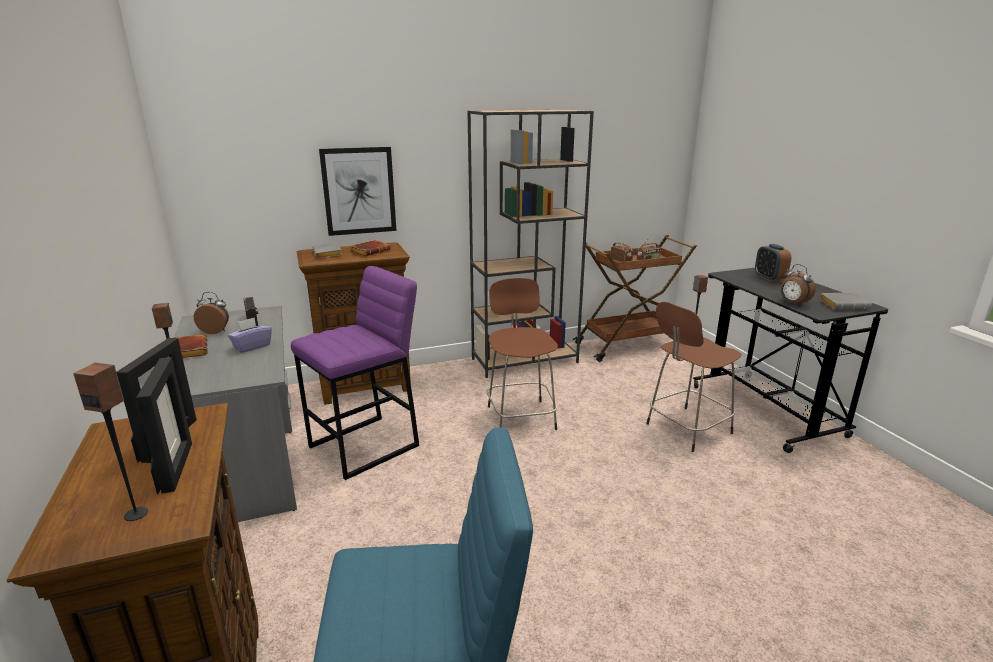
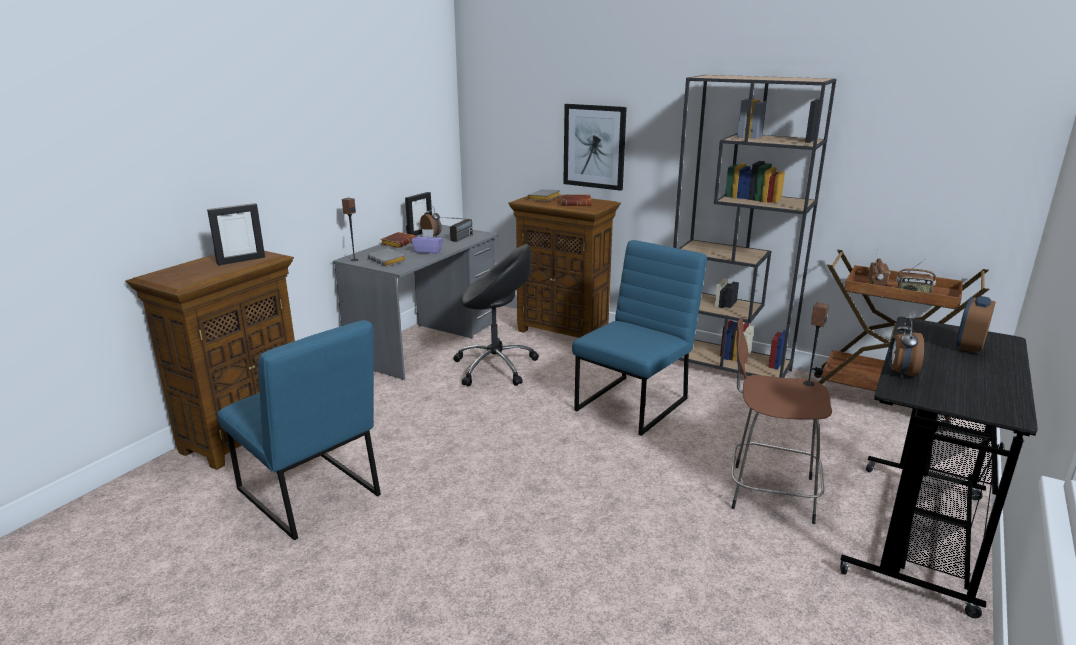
camera: 50 degrees right, 0 degrees up
(136, 513) = (178, 278): speaker -> none
(175, 467) = (219, 270): picture frame -> picture frame (420, 233)
(366, 445) = (497, 367): purple stool -> black office chair
(520, 416) = (634, 403): brown stool -> blue chair
(844, 305) = (975, 401): grey book -> grey book (388, 261)

